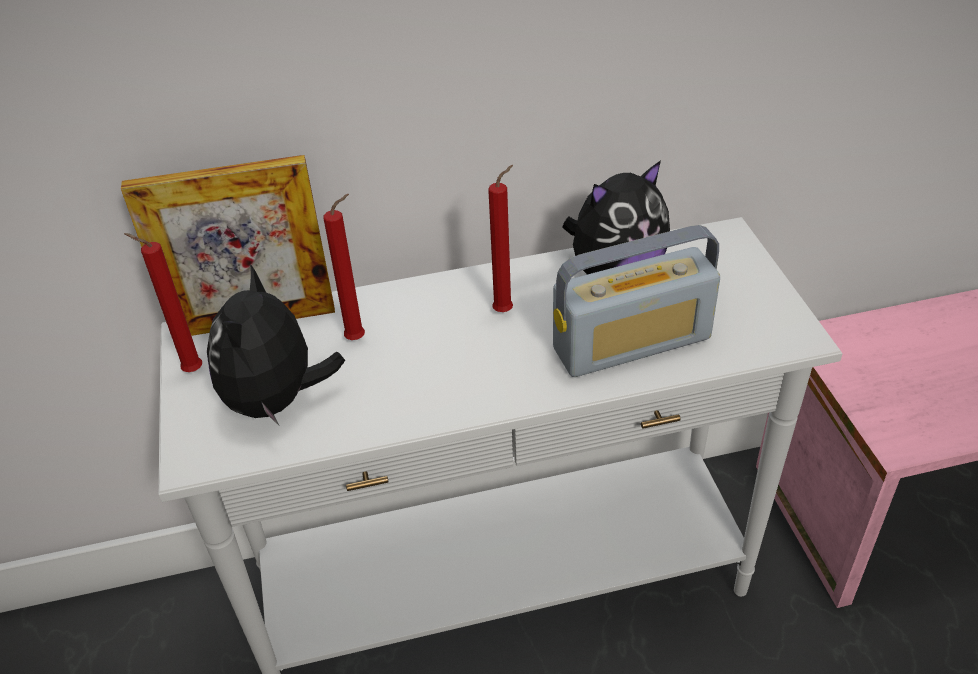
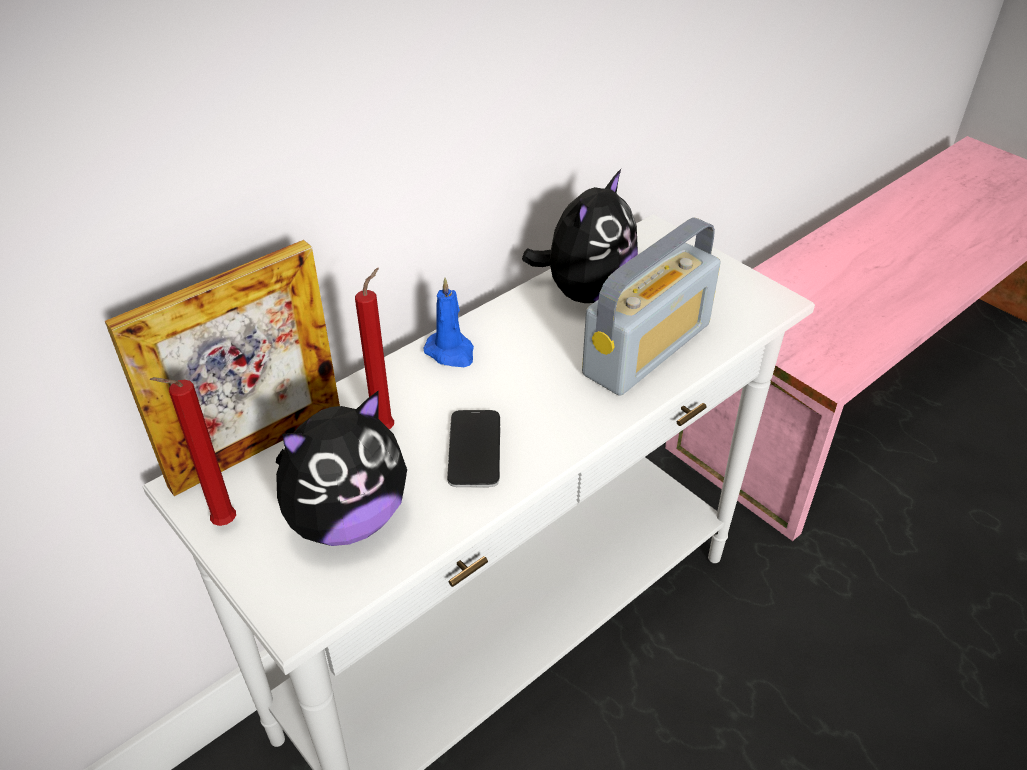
camera: 30 degrees left, 0 degrees up
(277, 400) = (347, 519): plush toy -> plush toy turned 105 degrees counterclockwise
(414, 380) = (474, 449): none -> phone
(456, 292) = (451, 352): none -> blue candle
(506, 310) = (512, 355): red candle -> none

